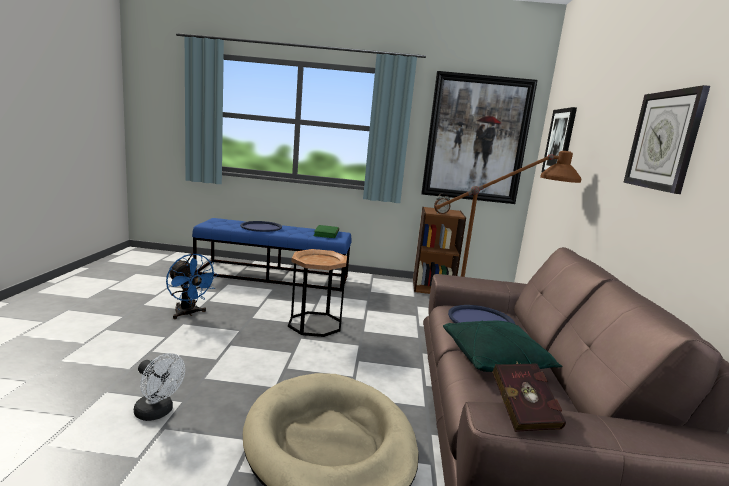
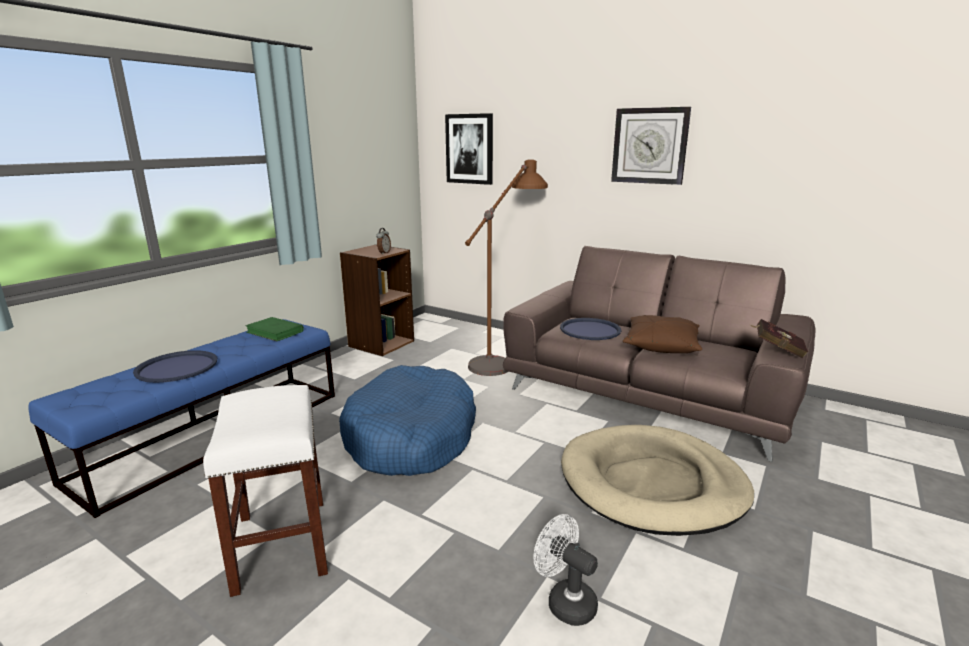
camera: 60 degrees left, 5 degrees up
(158, 413) = (565, 601): white fan -> white fan turned 105 degrees counterclockwise
(188, 314) = (281, 543): blue fan -> white stool
(315, 324) = (411, 437): brown side table -> blue dog bed
(476, 139) = (370, 155): picture -> none
(495, 359) = (661, 345): green pillow -> brown pillow

